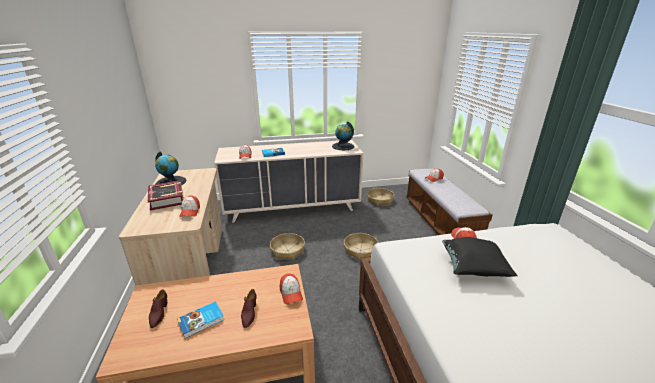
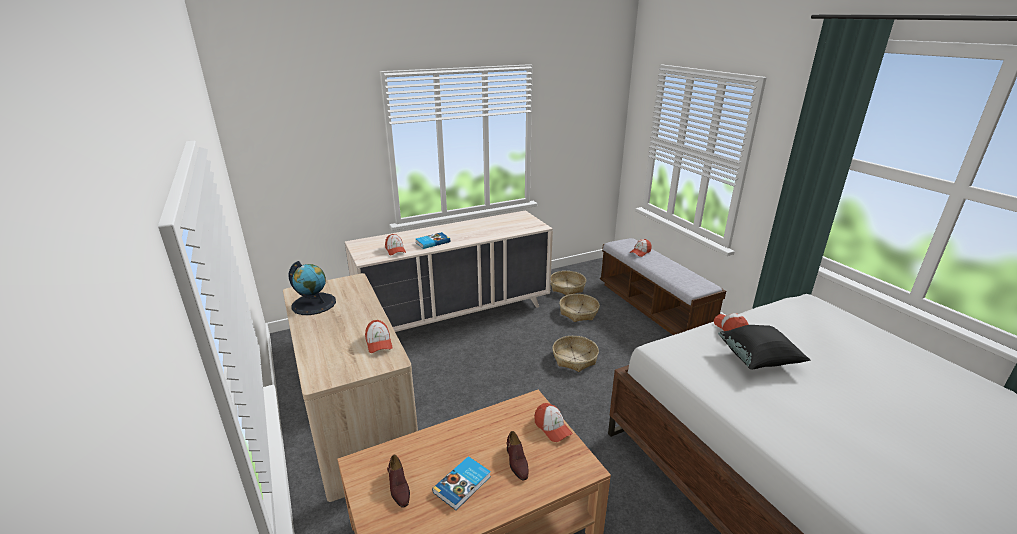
camera: 15 degrees left, 0 degrees up
(167, 199) = (329, 329): book -> none
(288, 250) = (480, 375): basket -> basket (579, 312)
(343, 146) = (520, 221): globe -> none

